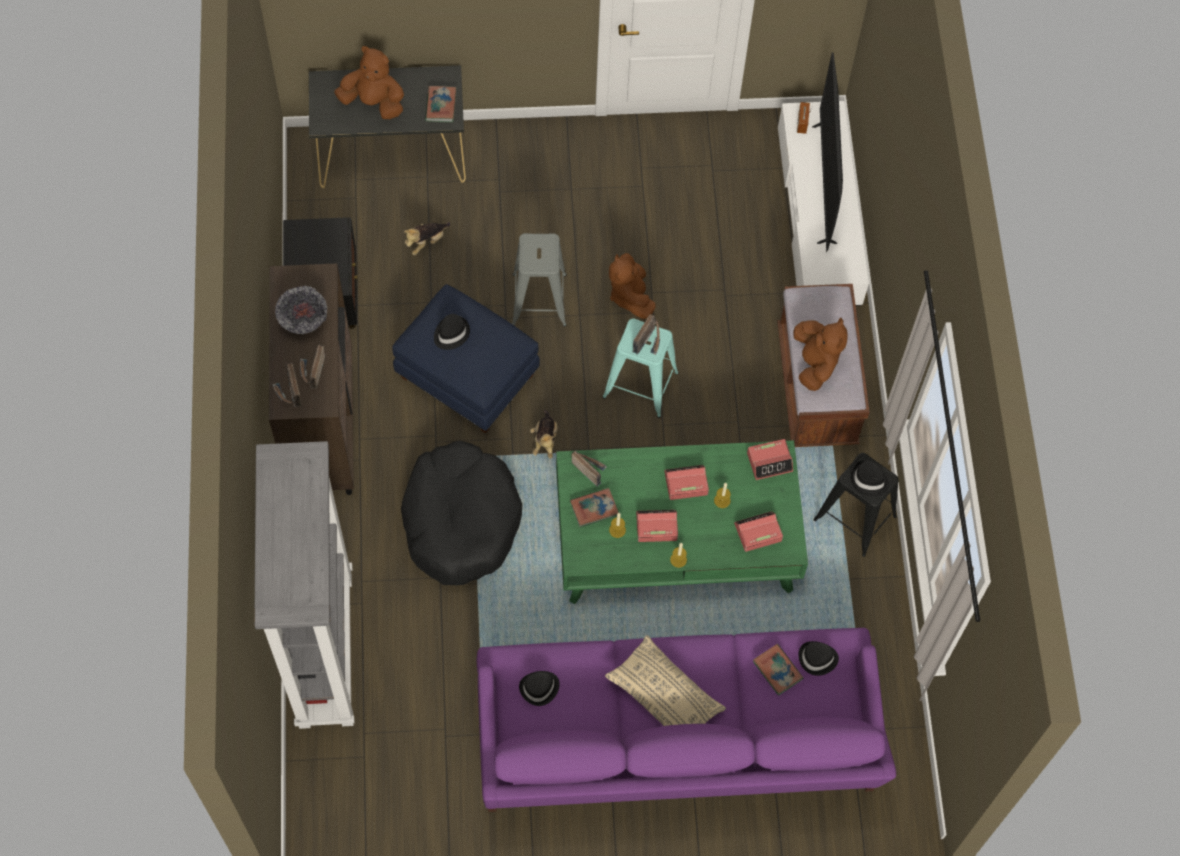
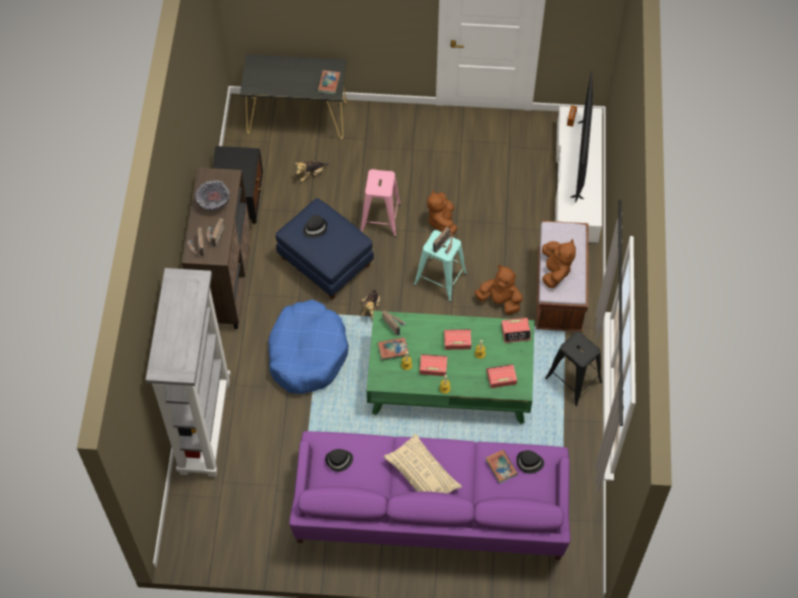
camera: 10 degrees right, 5 degrees down
(373, 102) = (285, 77): brown plush toy -> brown plush toy (500, 301)
(460, 520) = (307, 353): black dog bed -> blue dog bed
(539, 299) = (380, 218): grey stool -> pink stool
(869, 480) = (580, 349): black hat -> none

